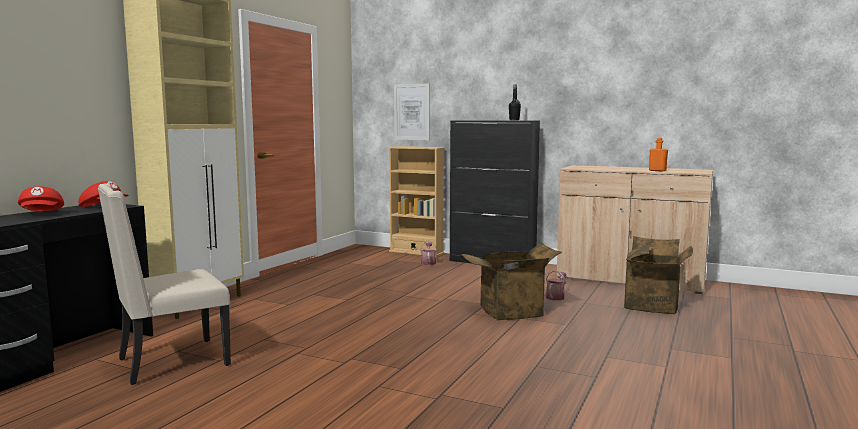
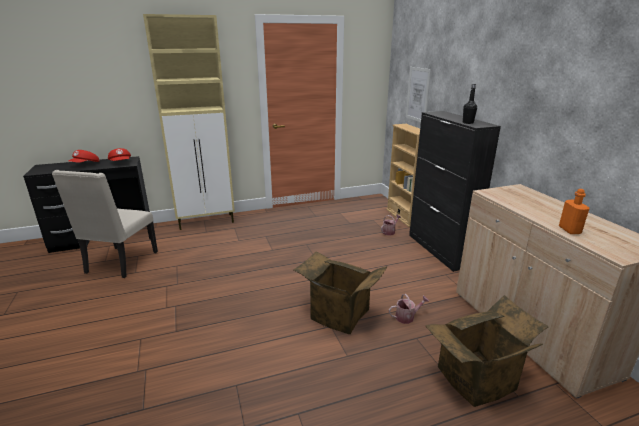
camera: 45 degrees right, 15 degrees up
(170, 362) = (120, 263): beige chair -> beige chair turned 90 degrees counterclockwise

